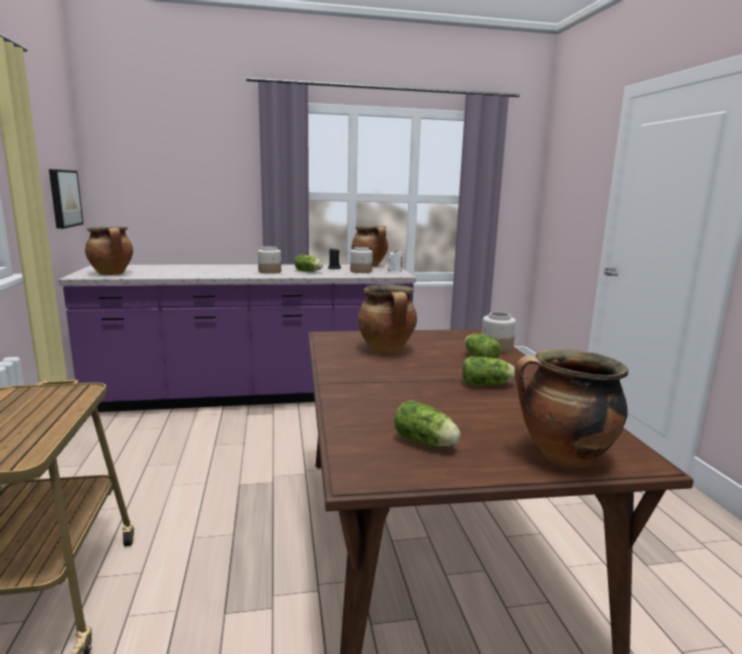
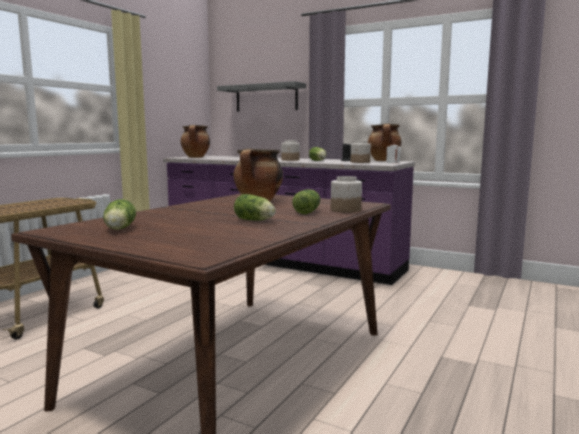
camera: 40 degrees right, 5 degrees down
(63, 198) = (184, 109): picture -> none
(187, 183) = (266, 98): none -> grey shelf
(563, 456) = (163, 247): cooking pot -> none

